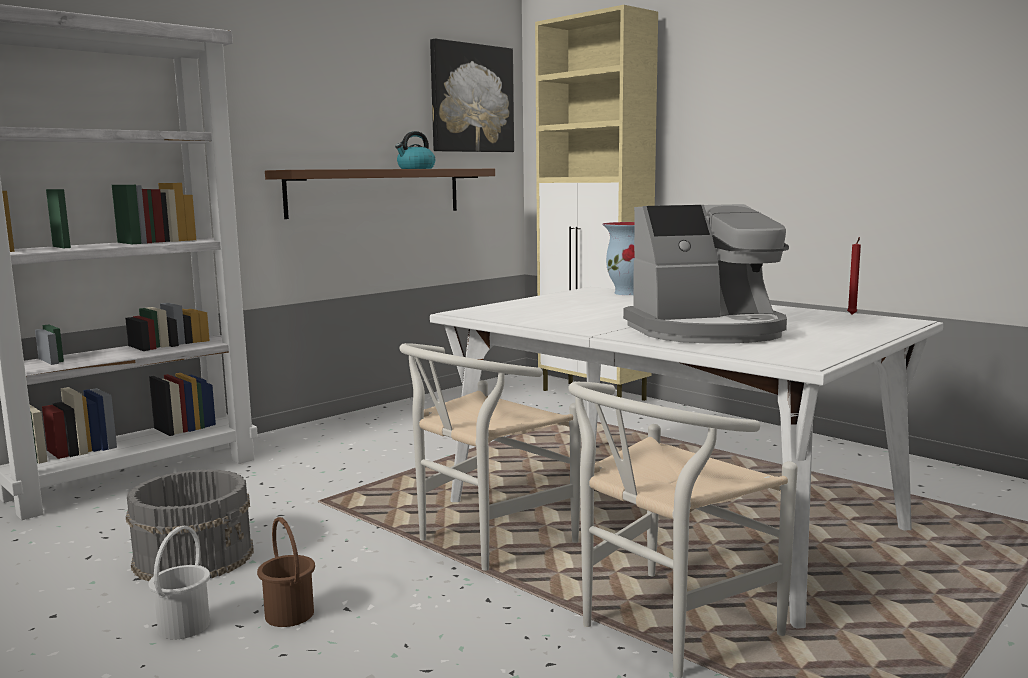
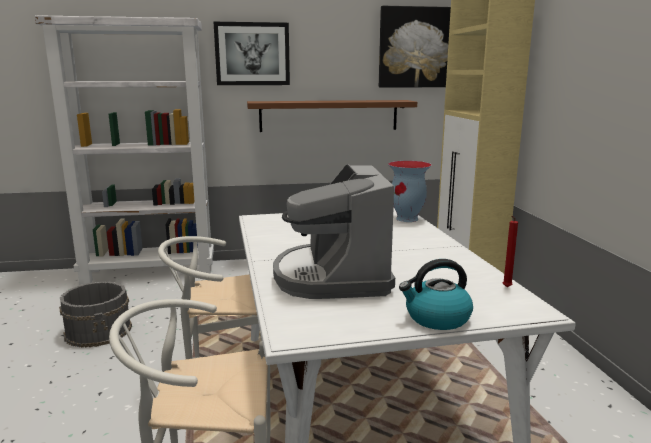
camera: 35 degrees right, 5 degrees up
(183, 626) = (34, 372): white bucket -> none
(270, 96) = (252, 54): none -> picture
(288, 615) = (75, 385): brown bucket -> none
(415, 168) = (355, 100): kettle -> kettle (436, 318)
(707, 331) = (333, 276): coffee machine -> coffee machine turned 60 degrees clockwise

